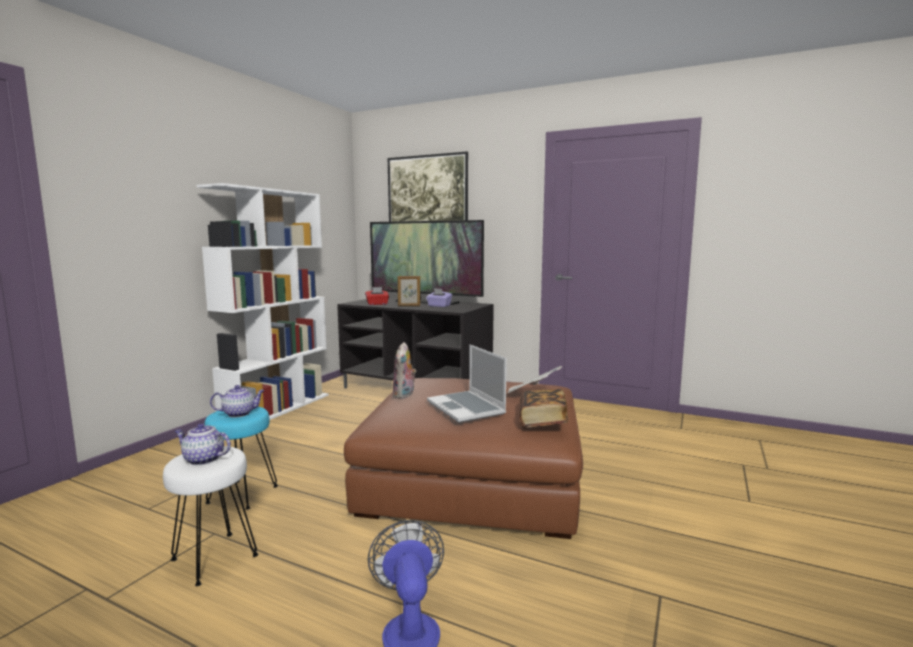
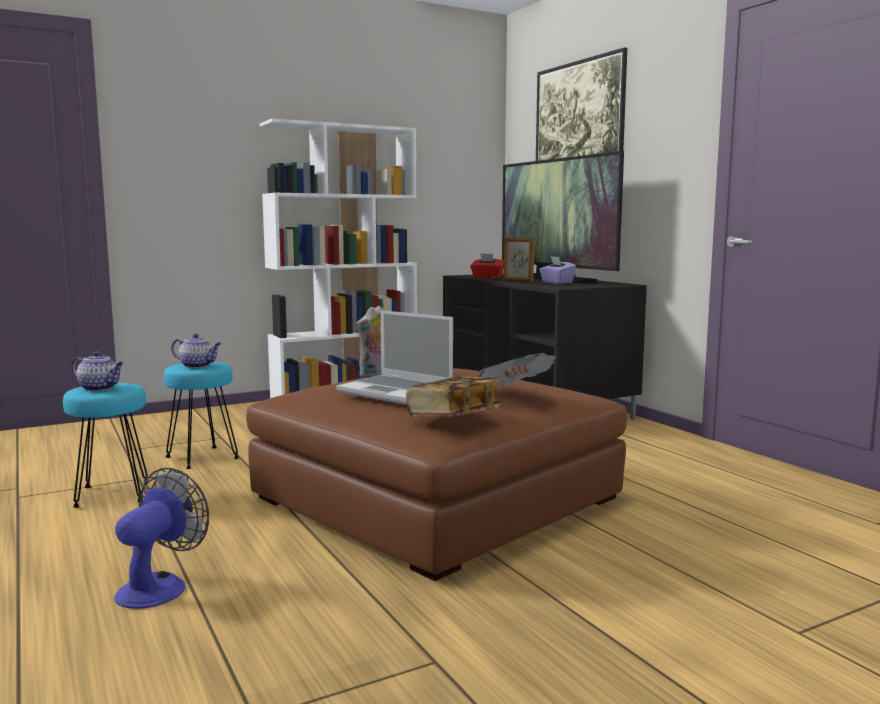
camera: 35 degrees right, 0 degrees up
(203, 459) = (100, 388): teapot -> teapot turned 150 degrees clockwise
(213, 558) = (111, 494): white stool -> turquoise stool
(467, 408) = (397, 392): laptop -> laptop turned 60 degrees counterclockwise

